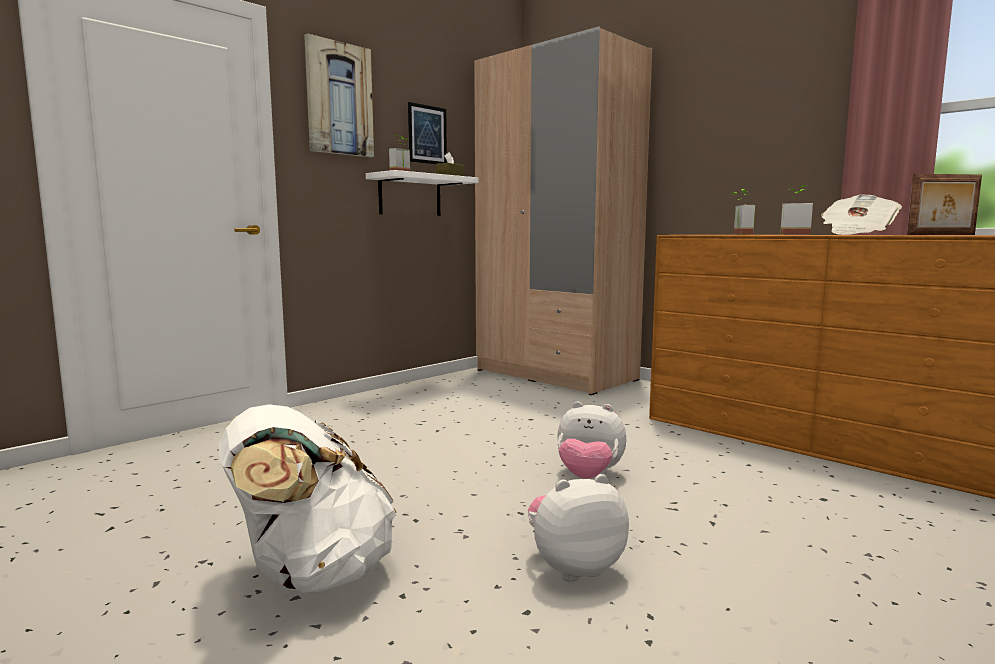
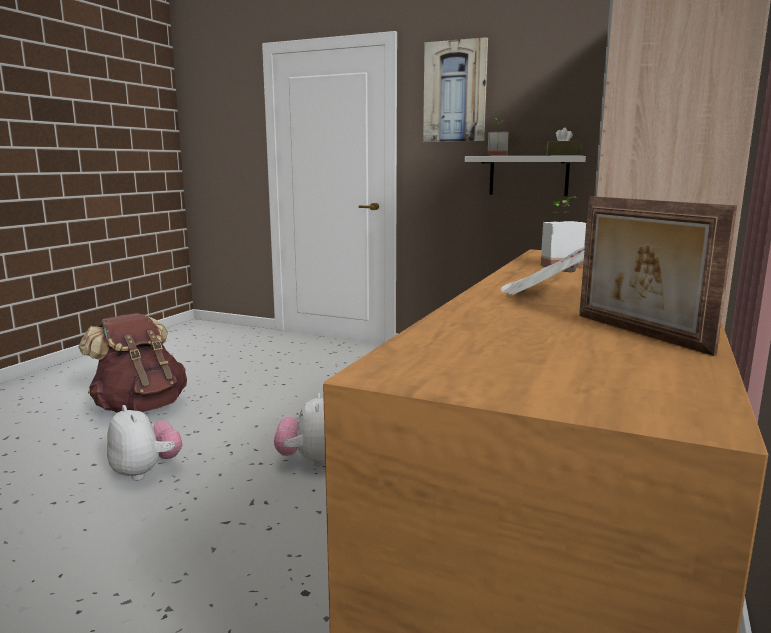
camera: 70 degrees right, 5 degrees up
(311, 574) = (140, 408): white backpack -> brown backpack
(427, 134) = (558, 108): picture -> none
(794, 234) = (548, 278): potted plant -> none

